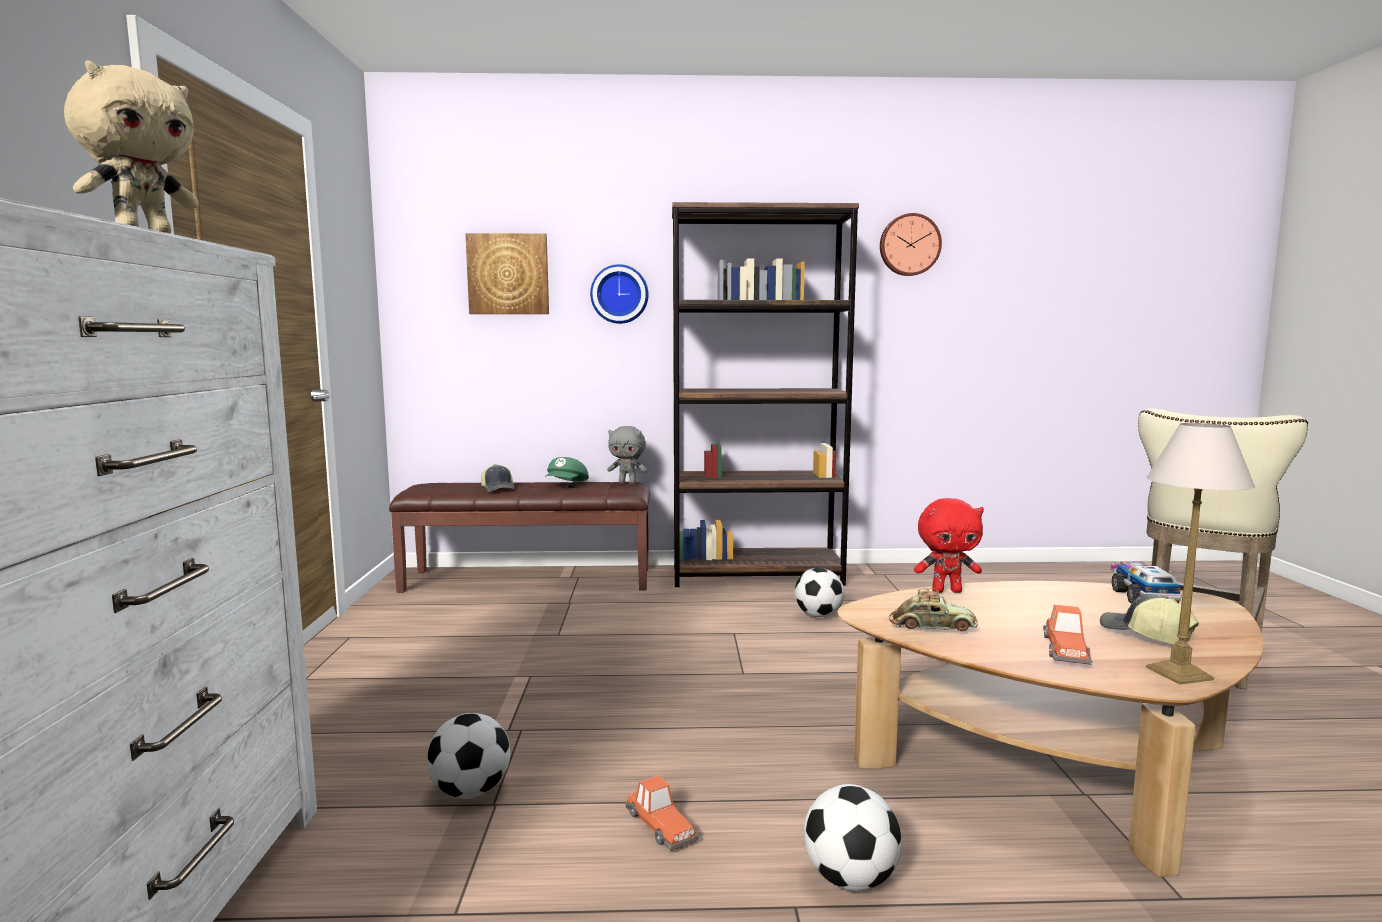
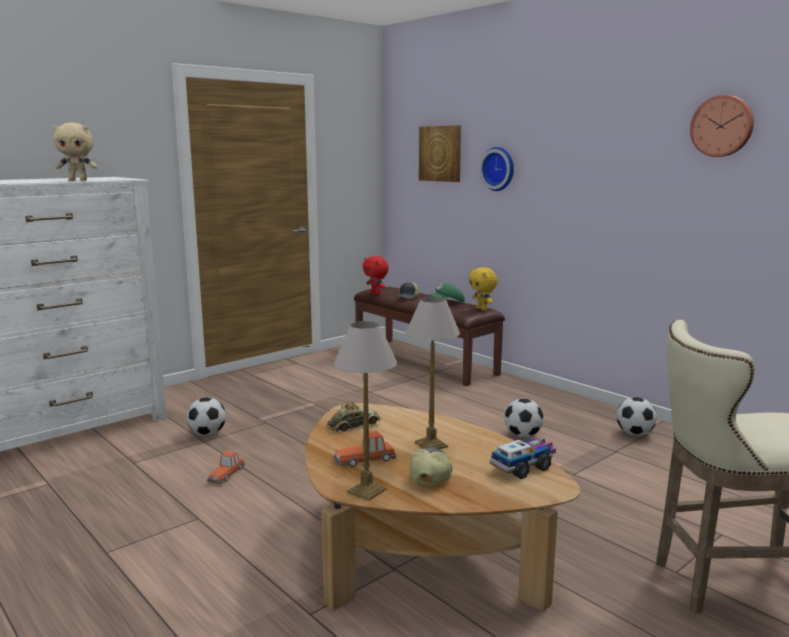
camera: 50 degrees right, 5 degrees up
(627, 483) = (482, 309): grey plush toy -> yellow plush toy
(757, 575) = (555, 400): brown bookcase -> none
(850, 879) = (230, 524): football -> football (634, 434)
(932, 626) = (353, 425): toy car -> toy car turned 90 degrees counterclockwise
(946, 591) = (427, 417): red plush toy -> red plush toy (376, 294)
(1042, 611) = (430, 445): none -> table lamp

